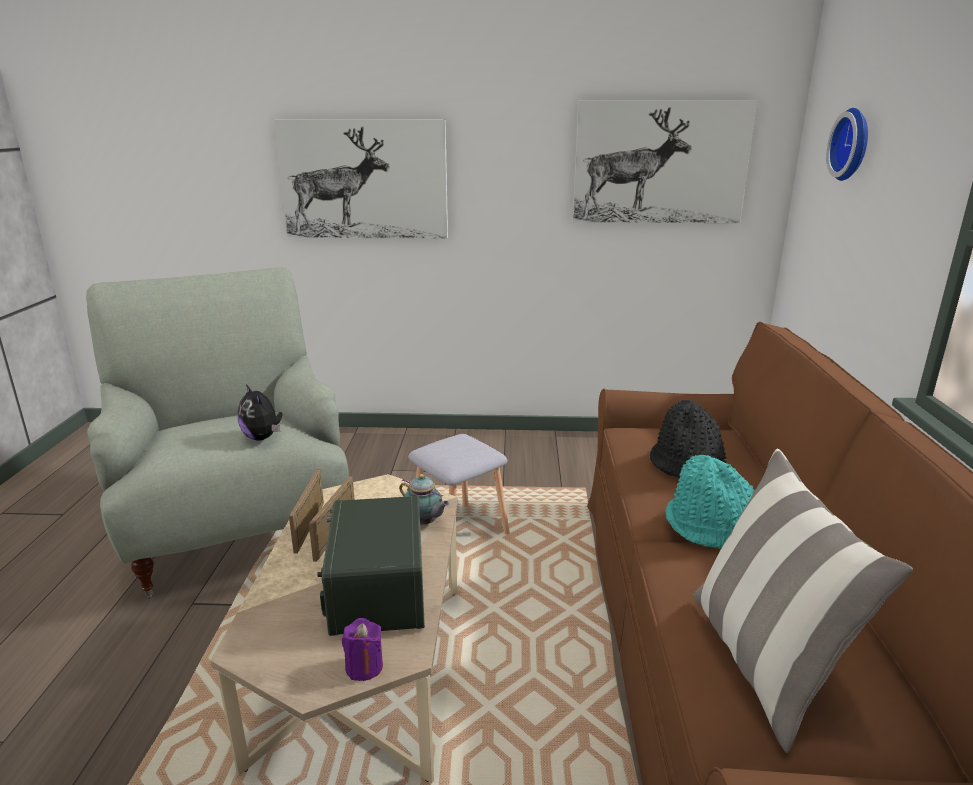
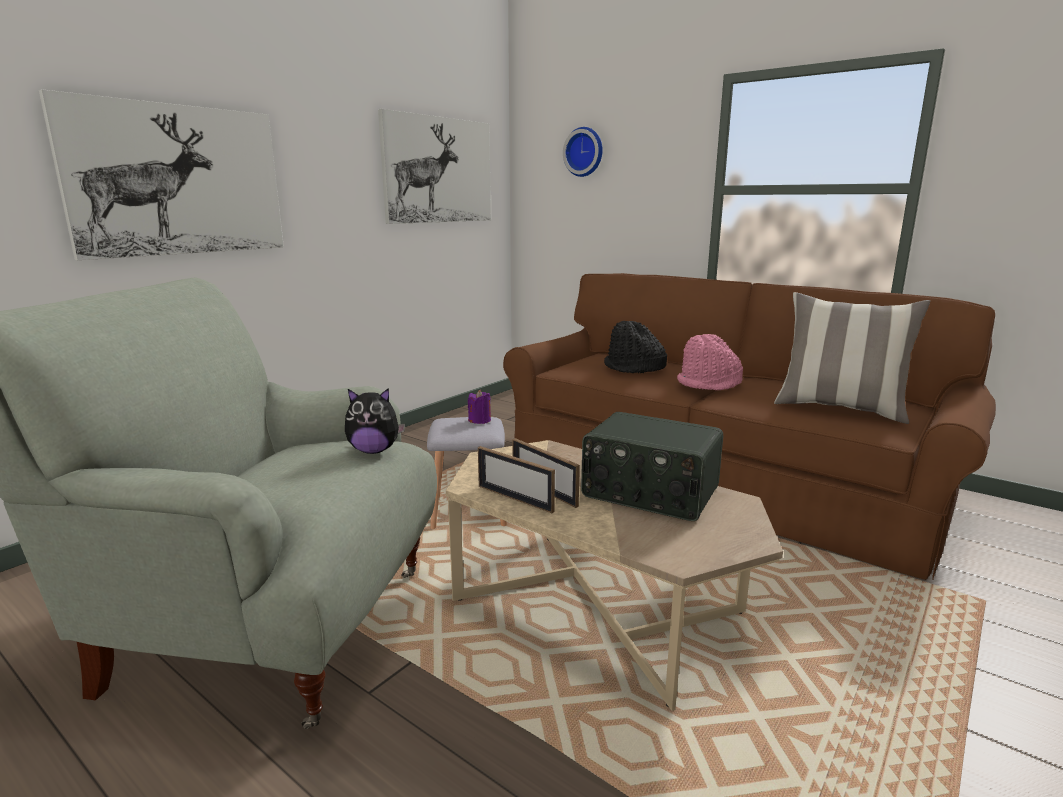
camera: 55 degrees left, 5 degrees down
(364, 667) = (744, 517): purple candle -> purple candle (480, 420)
(424, 523) = (573, 458): teapot -> none
(712, 529) = (709, 384): turquoise hat -> pink hat

